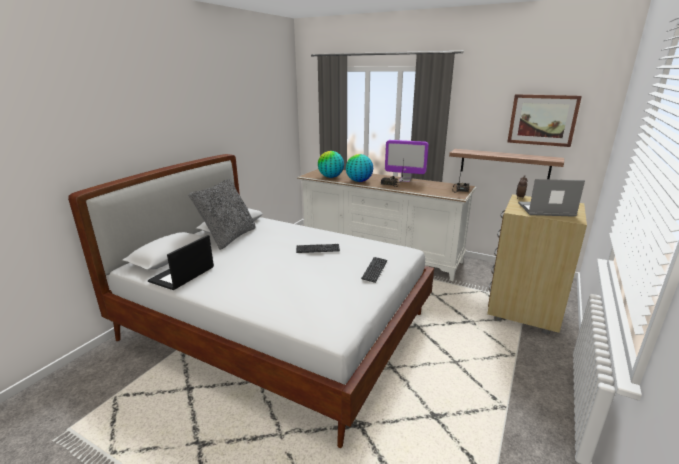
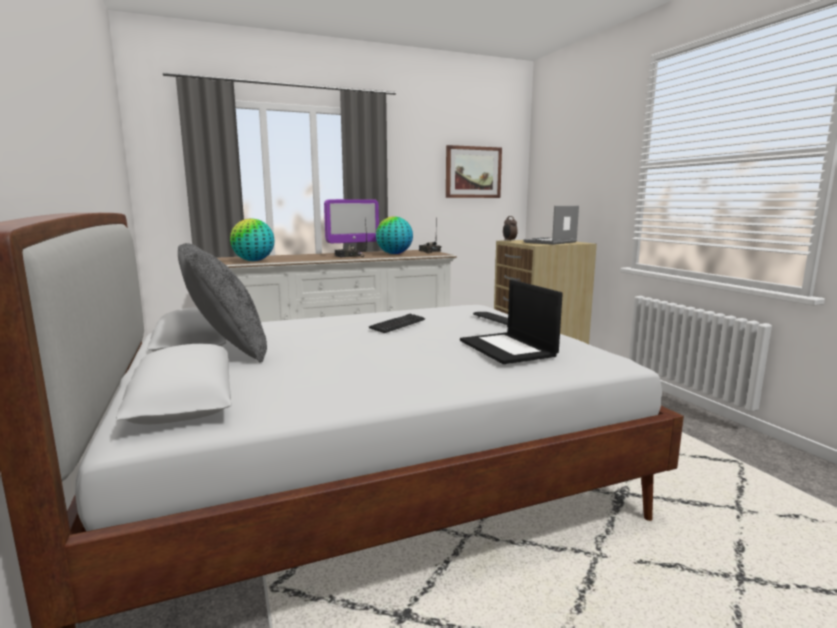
camera: 50 degrees left, 10 degrees down
(182, 275) = (293, 399): laptop -> laptop (508, 348)
(359, 181) = (305, 259): globe -> globe (394, 254)
(504, 164) = (445, 223): shelf -> none

